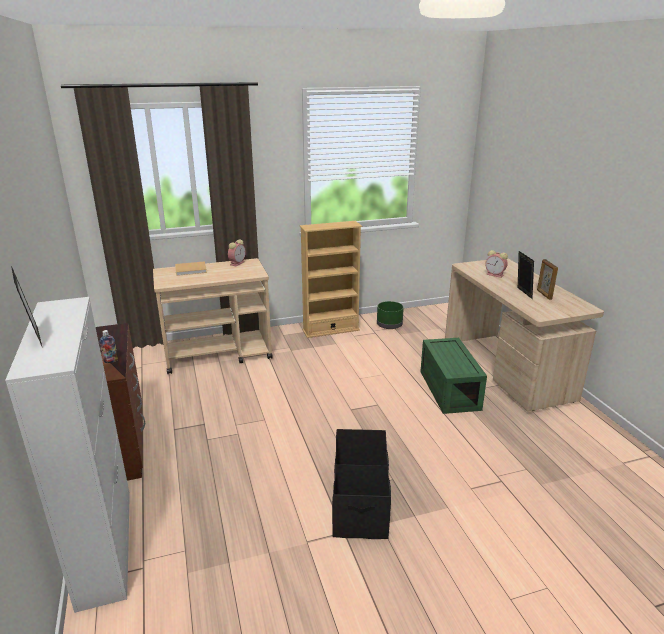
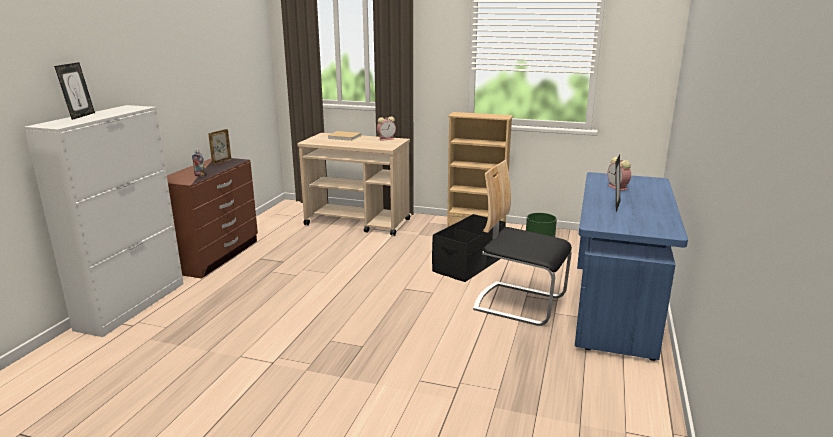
camera: 35 degrees right, 5 degrees down
(360, 500) = (315, 349): black storage box -> black storage box (469, 264)
(447, 389) = (519, 303): green storage box -> chair
(507, 369) = (615, 308): beige desk -> blue desk
(544, 295) = (639, 212): picture frame -> picture frame (221, 162)

